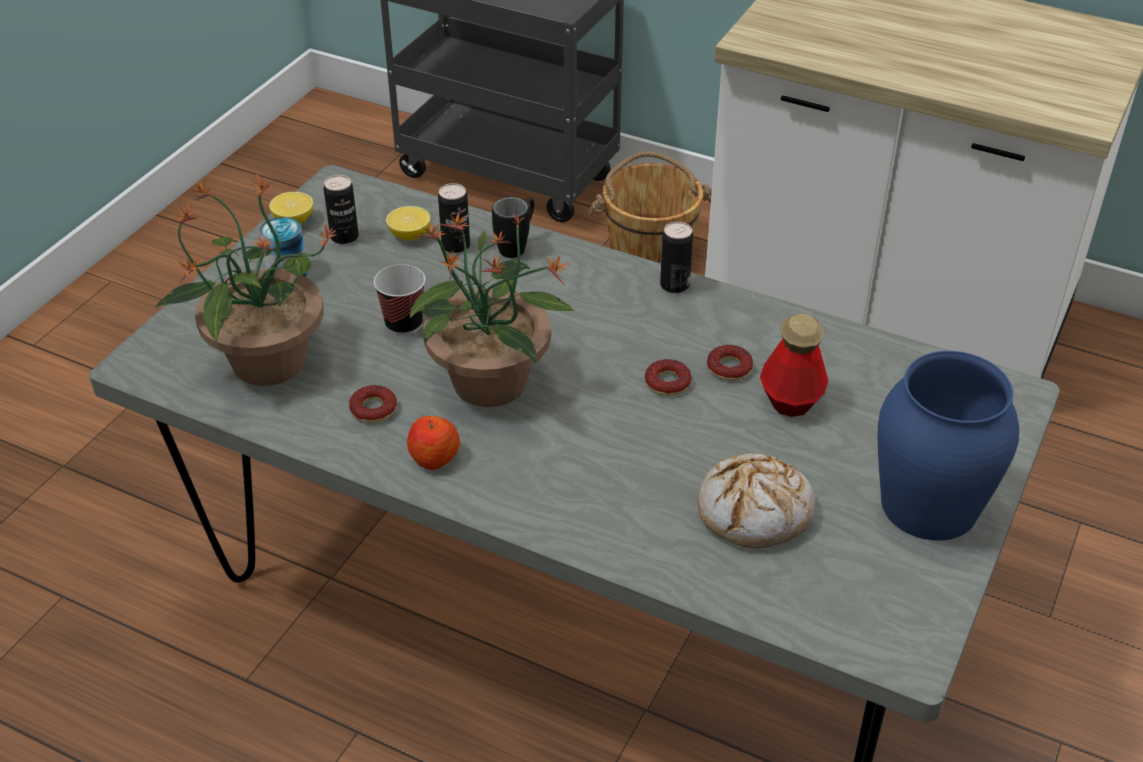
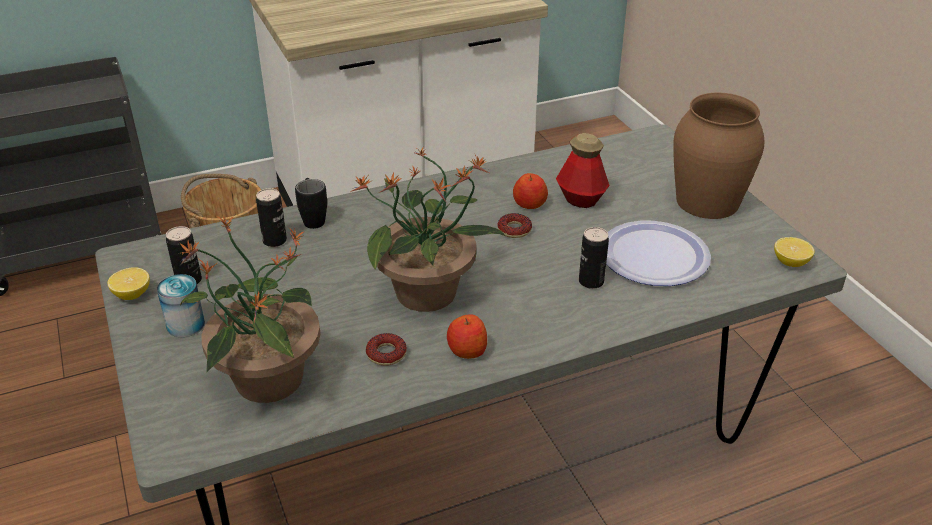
camera: 50 degrees left, 5 degrees down
(404, 324) = (320, 299): cup -> none
(409, 235) = (233, 253): lemon -> lemon (790, 262)
(674, 285) = (434, 185): can -> can (591, 281)
(729, 368) = (529, 204): donut -> apple
(755, 512) = (654, 255): bread -> plate
(928, 505) = (707, 202): blue vase -> brown vase

